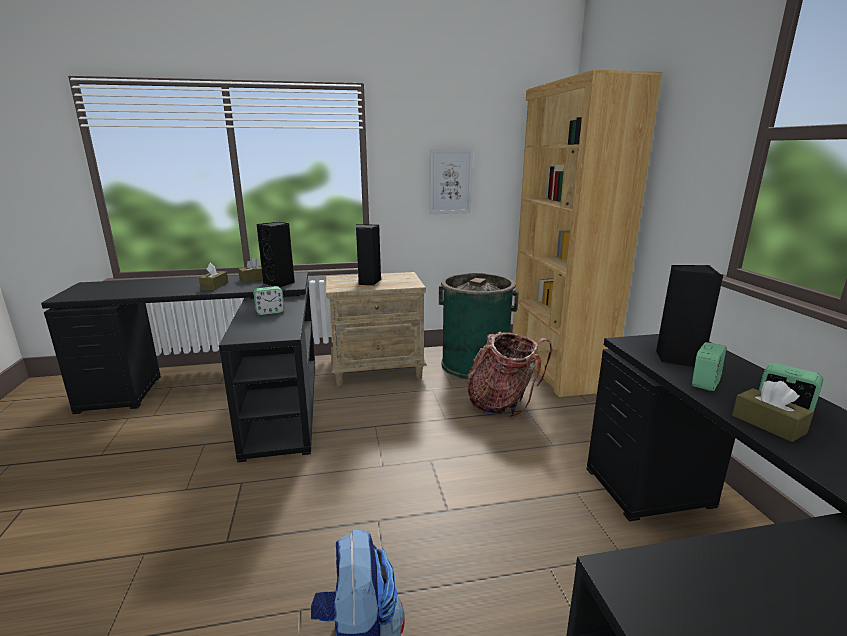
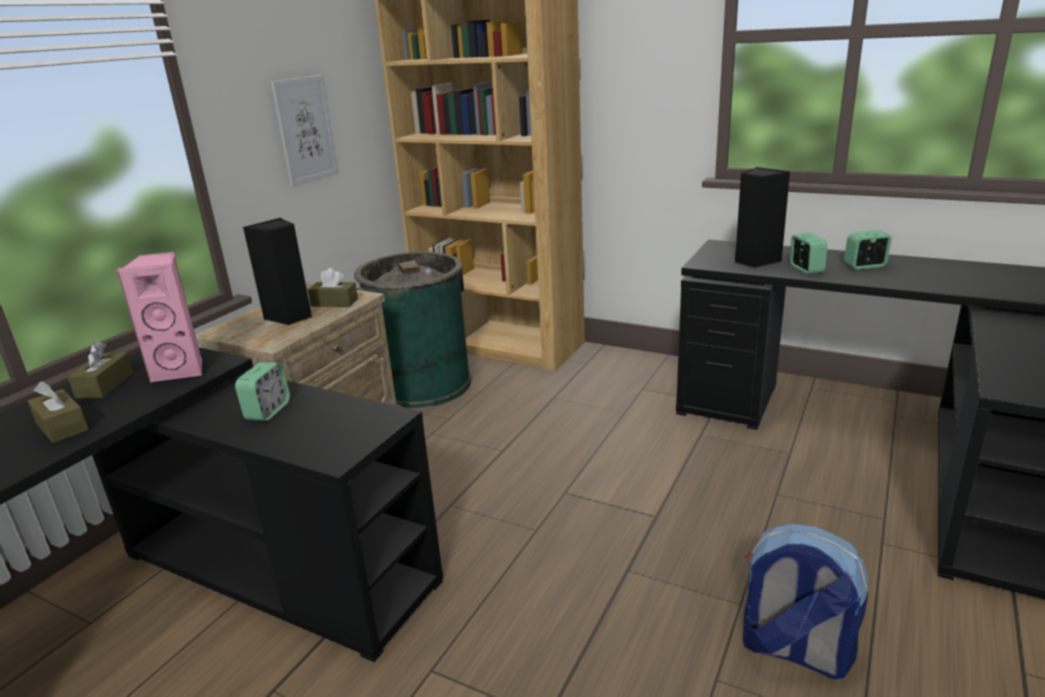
camera: 50 degrees left, 5 degrees up
(280, 283) = (181, 370): black speaker -> pink speaker
(503, 403) = (523, 404): backpack -> none
(768, 424) = (881, 278): brown tissue box -> brown tissue box (334, 302)

